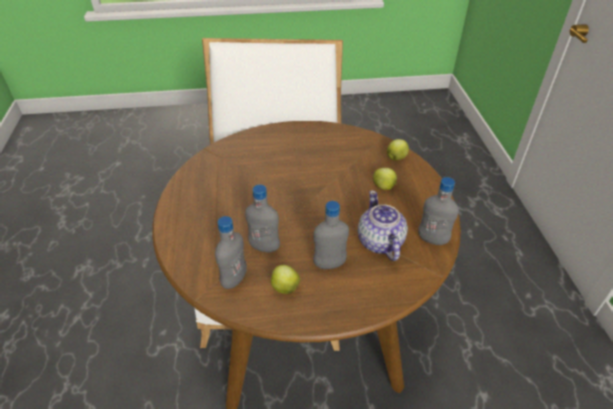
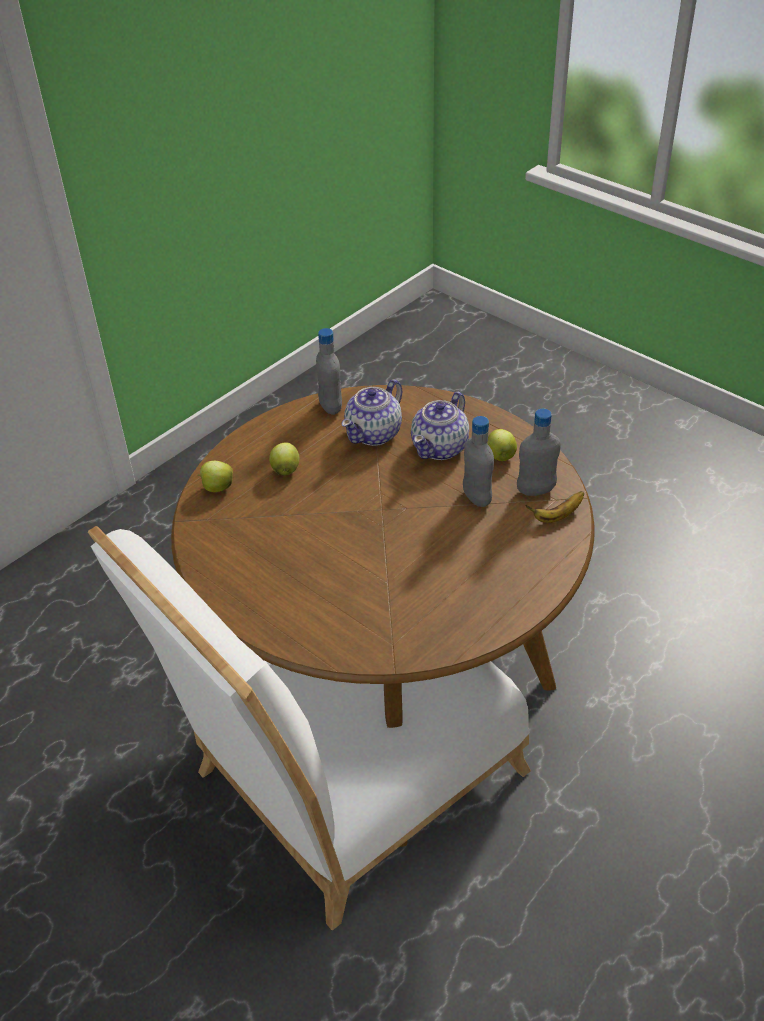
camera: 130 degrees left, 0 degrees up
(202, 271) = (557, 516): none -> banana
(329, 264) = (440, 447): grey bottle -> teapot

